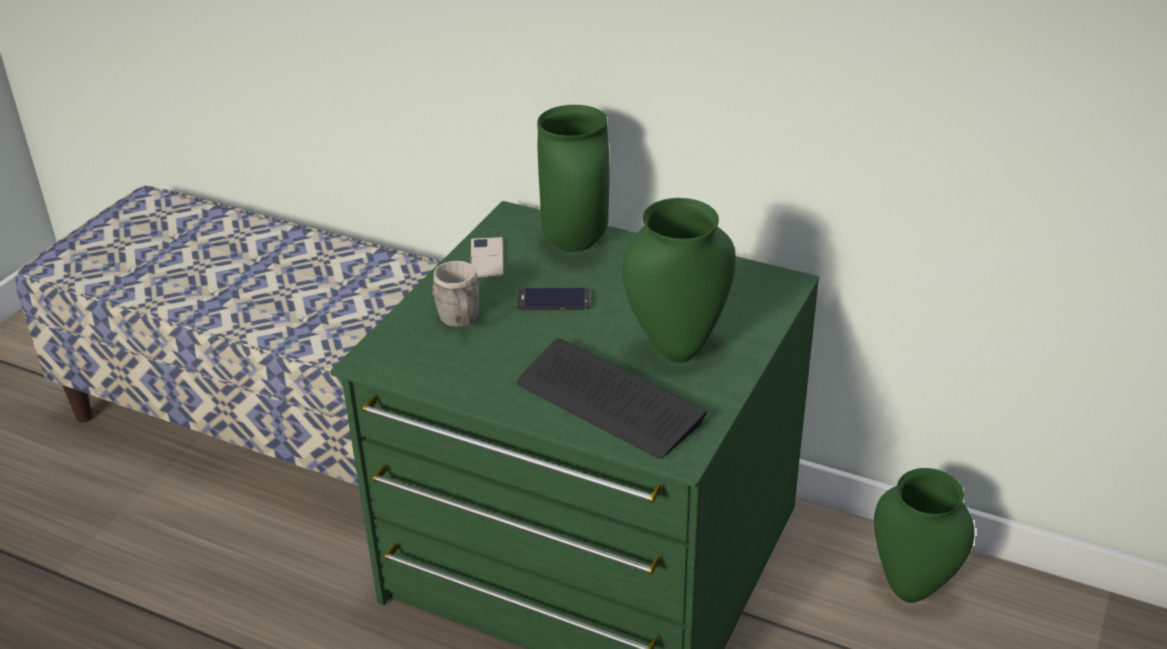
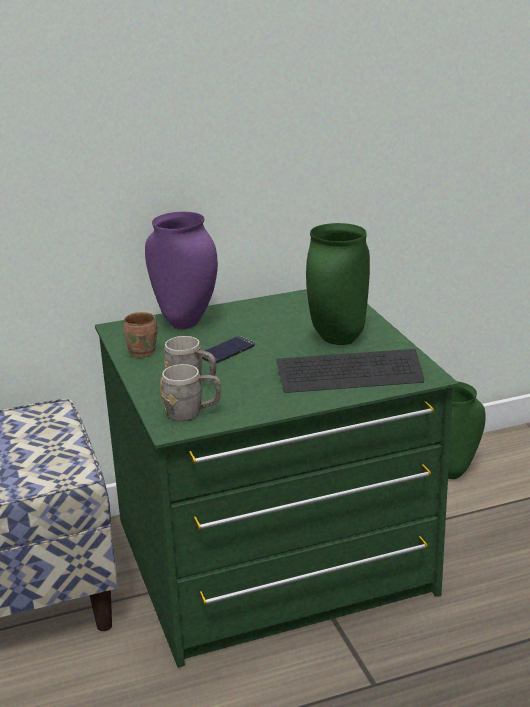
camera: 45 degrees left, 10 degrees down
(407, 356) = (192, 413): none -> grey mug
(487, 258) = (144, 351): phone -> brown mug
(573, 243) = (184, 324): green vase -> purple vase

